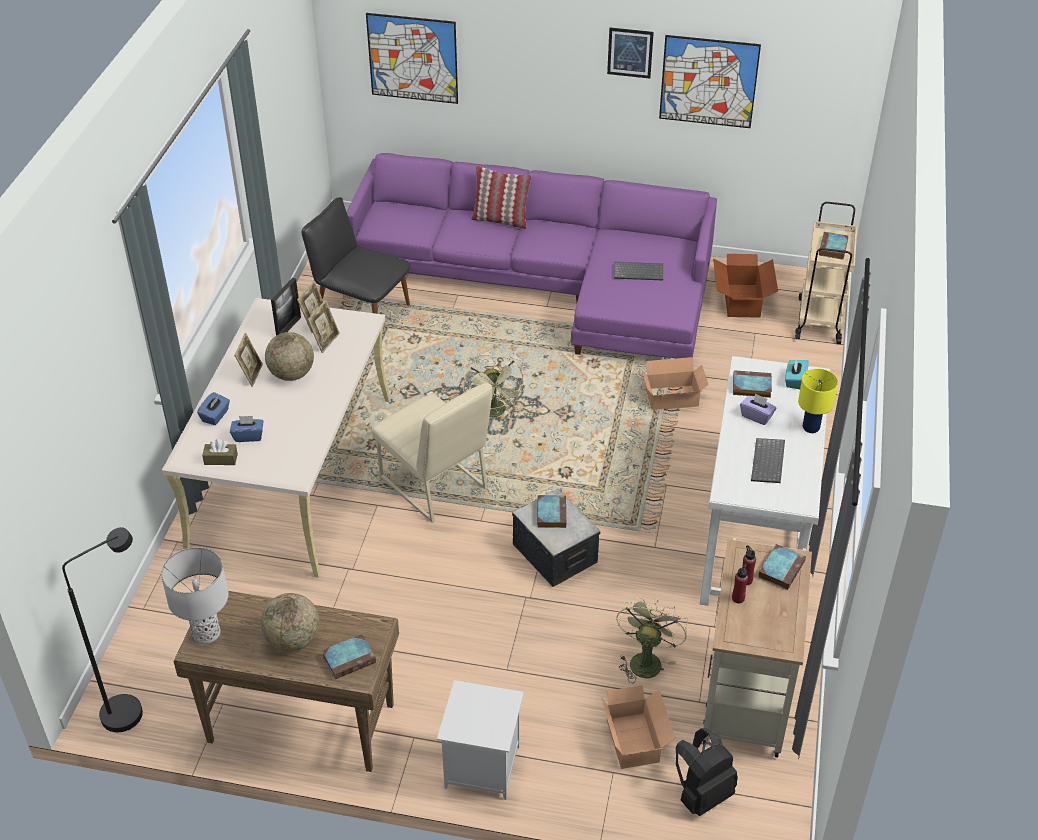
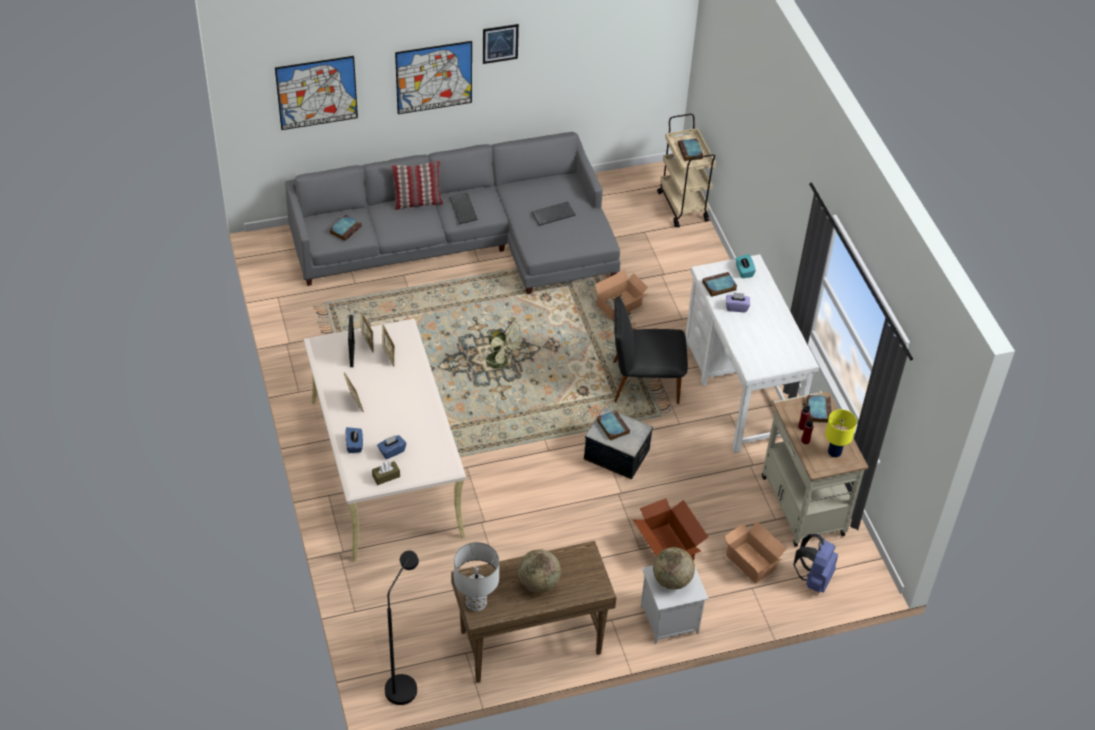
camera: 30 degrees left, 5 degrees up
(292, 374) = (385, 391): globe -> globe (672, 580)
(350, 658) = (585, 579): book -> book (345, 229)
(362, 311) = (338, 314): black chair -> black chair (645, 382)
(434, 485) = (497, 436): beige chair -> none
(549, 281) = (466, 239): purple sofa -> grey sofa
(646, 659) = (724, 505): green fan -> none
(702, 794) = (814, 578): black backpack -> blue backpack
(708, 81) = (563, 49): picture -> picture (434, 77)
(741, 301) = (618, 208): cardboard box -> cardboard box (667, 548)
(769, 462) = (765, 339): keyboard -> keyboard (464, 209)
(810, 427) = (775, 303): yellow table lamp -> yellow table lamp (834, 452)

